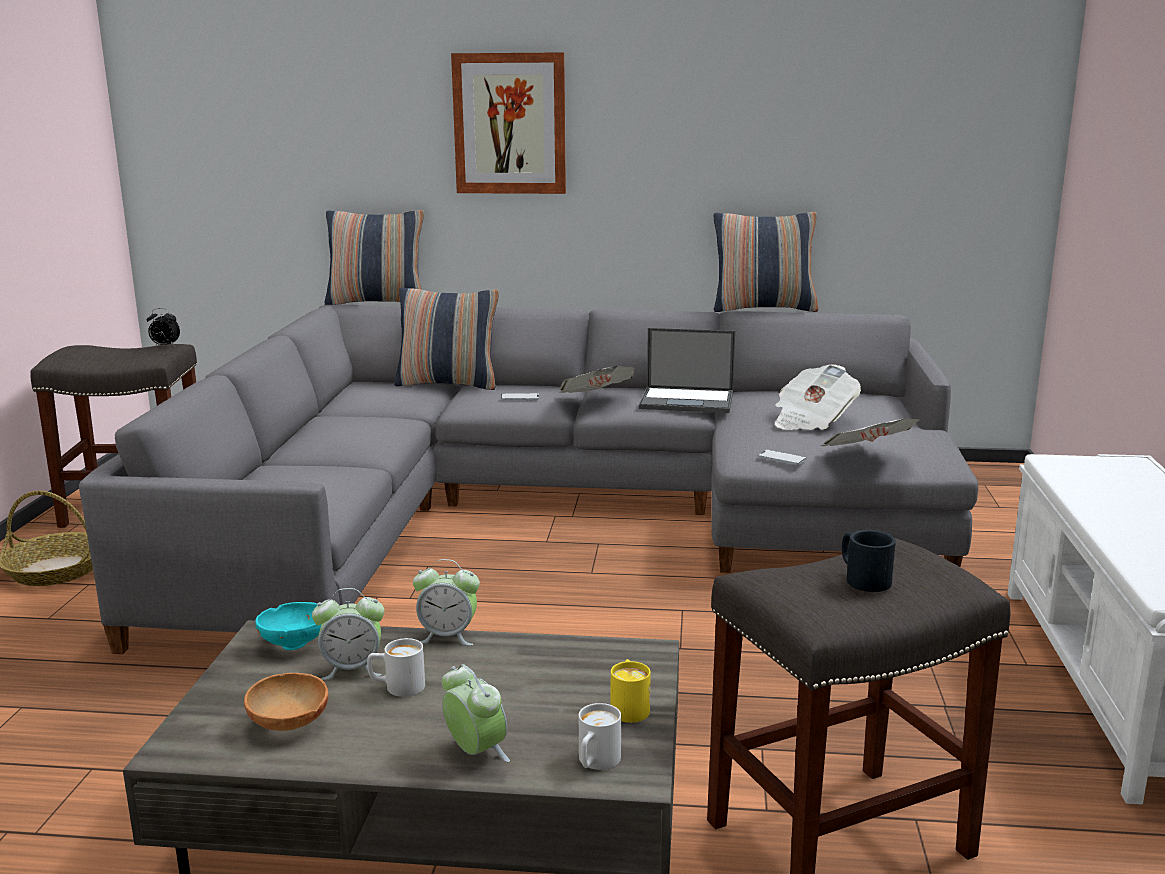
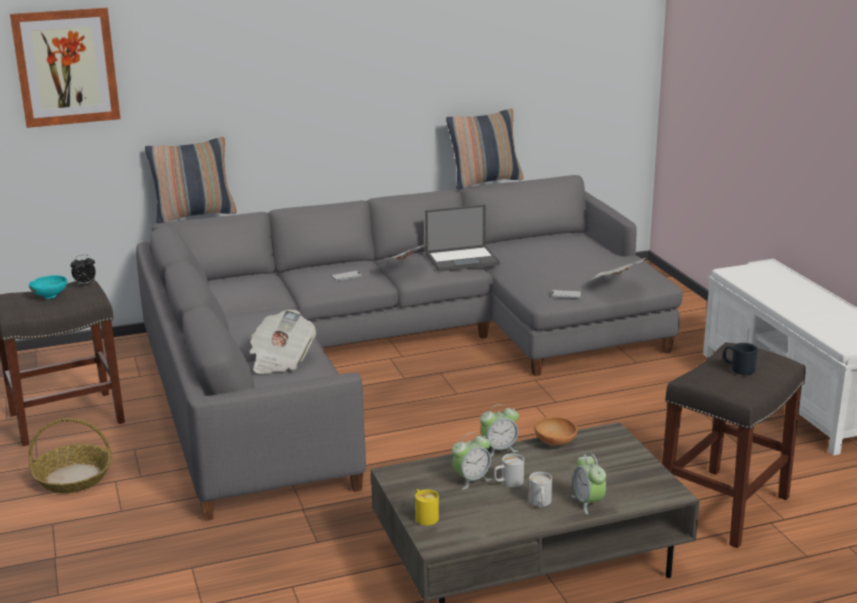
camera: 25 degrees left, 5 degrees up
(289, 725) = (479, 516): brown bowl -> brown bowl (555, 443)
(295, 642) = (419, 474): turquoise bowl -> turquoise bowl (50, 295)
(448, 384) = (275, 272): pillow -> none
(475, 752) = (588, 503): alarm clock -> alarm clock turned 135 degrees counterclockwise
(510, 124) = (290, 64): picture -> picture (66, 67)
(595, 763) = (648, 492): white mug -> white mug (540, 503)
(629, 707) = (634, 462): yellow mug -> yellow mug (424, 516)
(812, 421) = (558, 263): newspaper -> newspaper (281, 360)

